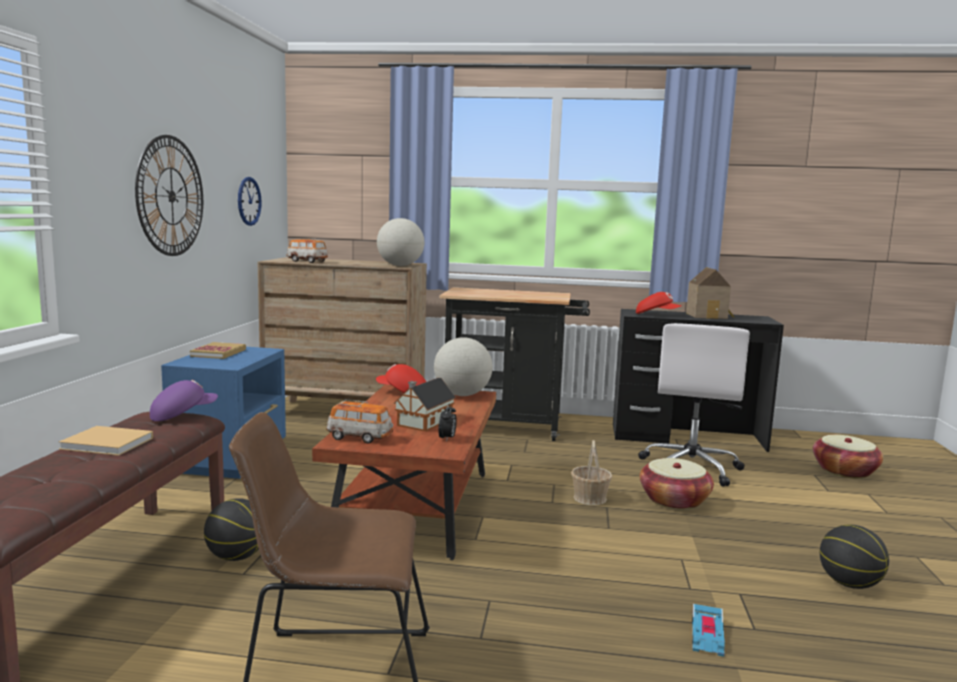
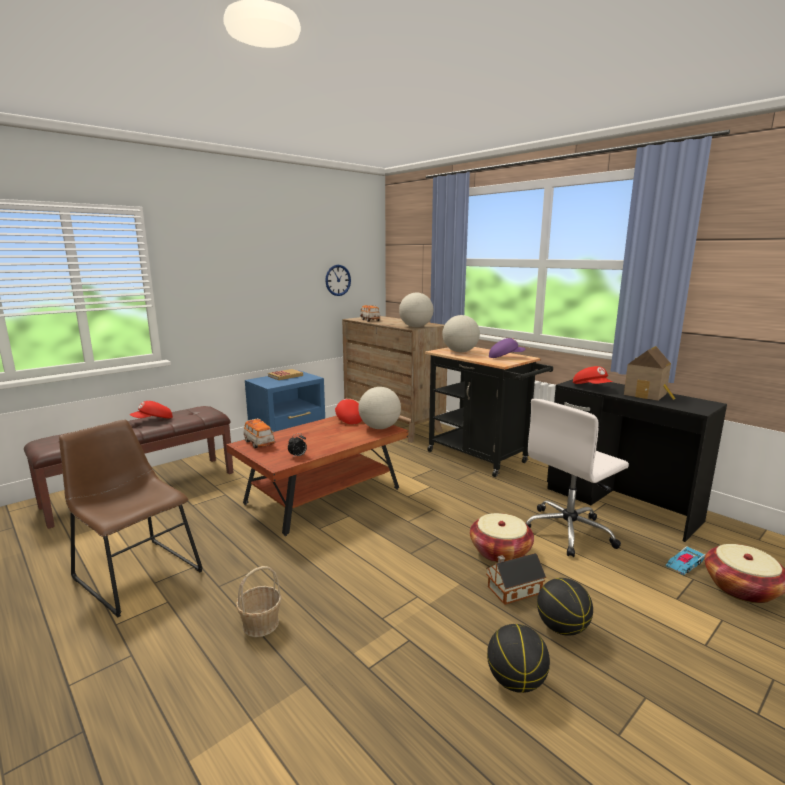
camera: 40 degrees right, 5 degrees up
(109, 444) = (153, 420): beige book -> red cap
(171, 196) = (257, 282): wall clock -> none
(183, 415) = (211, 411): purple cap -> purple cap (505, 357)
(237, 557) = (204, 495): basketball -> basketball (562, 627)
(423, 422) = (311, 442): toy house -> toy house (512, 590)
(478, 293) = (460, 352): none -> globe
(589, 498) = (438, 527): basket -> basket (260, 624)
(707, 635) = (330, 653): toy car -> toy car (684, 564)

